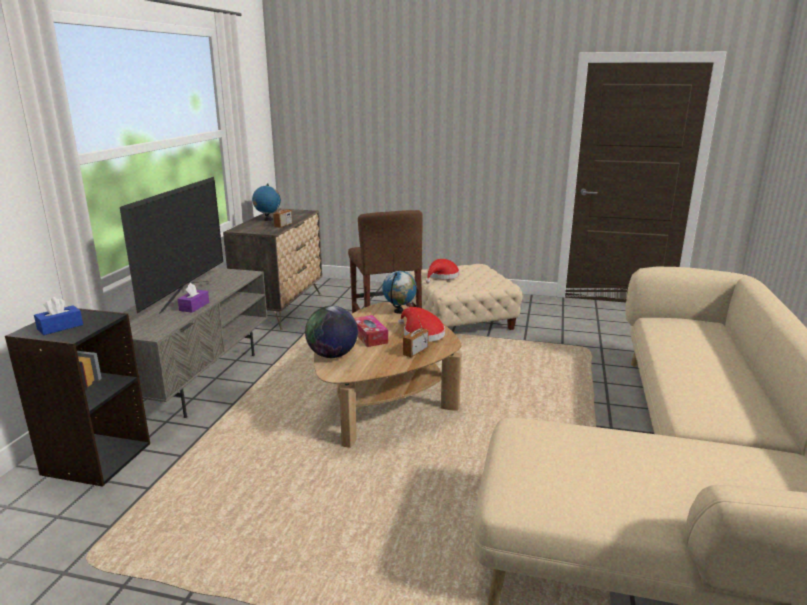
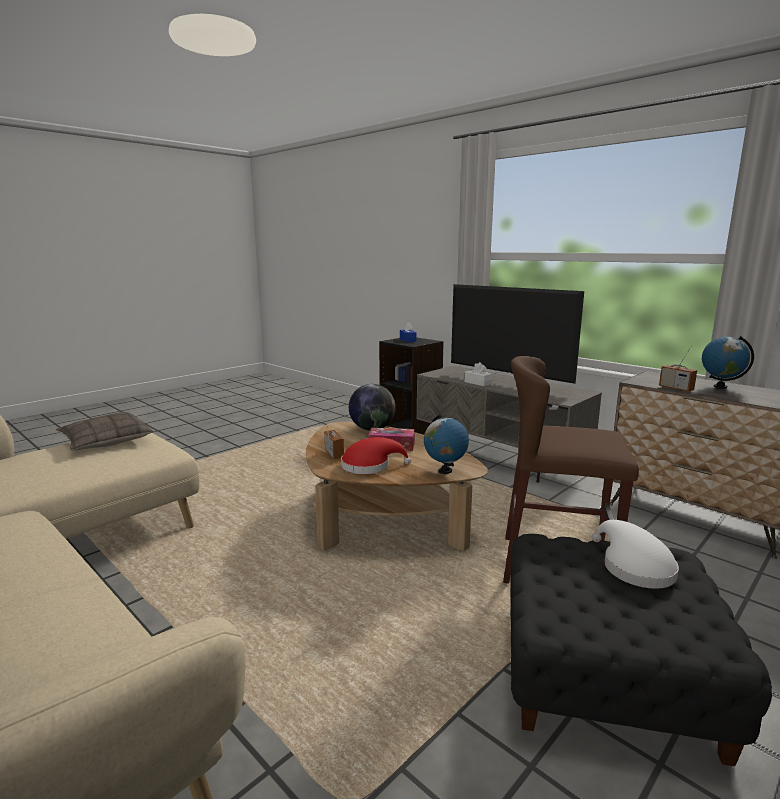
camera: 120 degrees right, 5 degrees down
(194, 306) = (478, 383): purple tissue box -> white tissue box
(442, 276) = (633, 567): red hat -> white hat
(462, 319) = (606, 673): beige ottoman -> black ottoman
(563, 482) = (105, 441): none -> pillow

